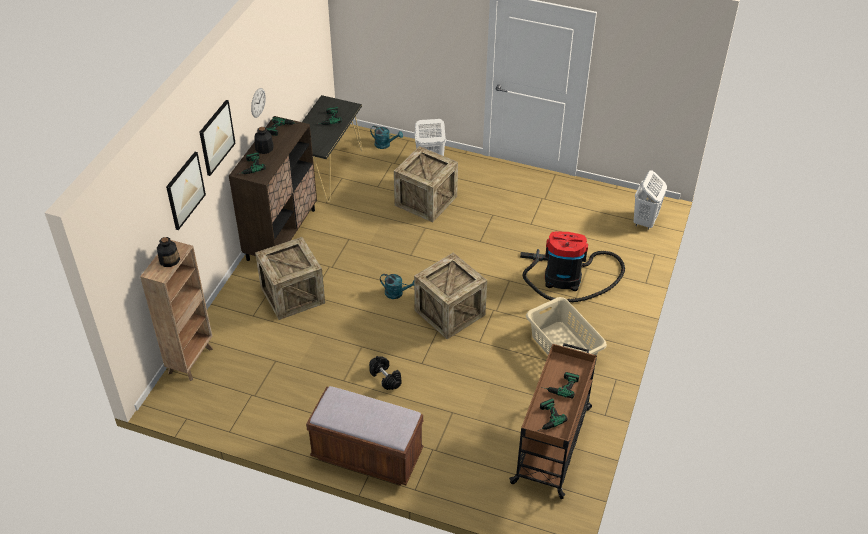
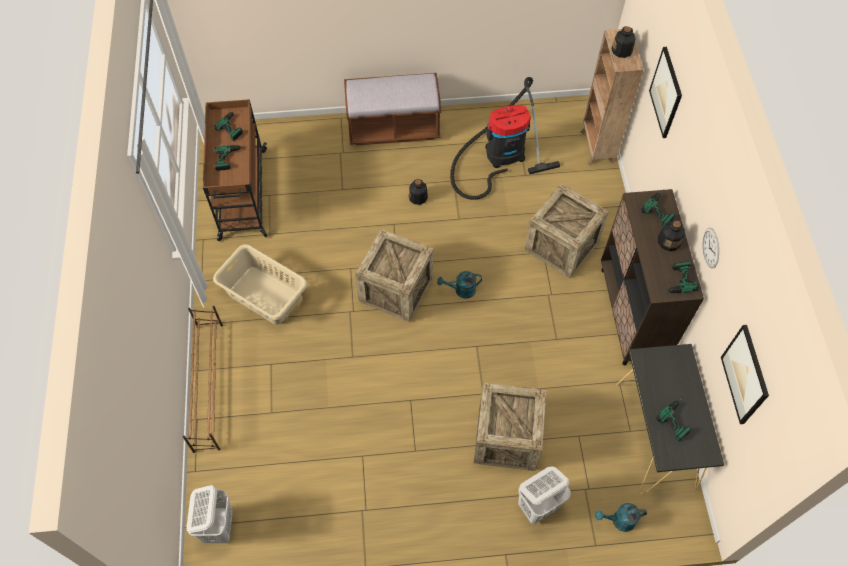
camera: 155 degrees right, 15 degrees up
(216, 137) = (689, 144): picture -> picture (745, 375)
(385, 378) = (418, 197): black dumbbell -> bottle
(567, 279) = (289, 386): vacuum cleaner -> vacuum cleaner (500, 156)
(630, 301) = (208, 385): none -> brown shoe rack

